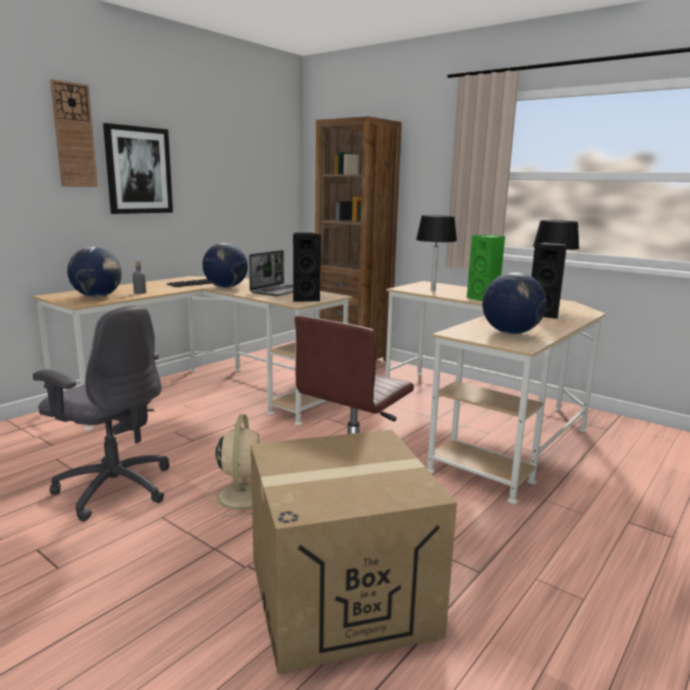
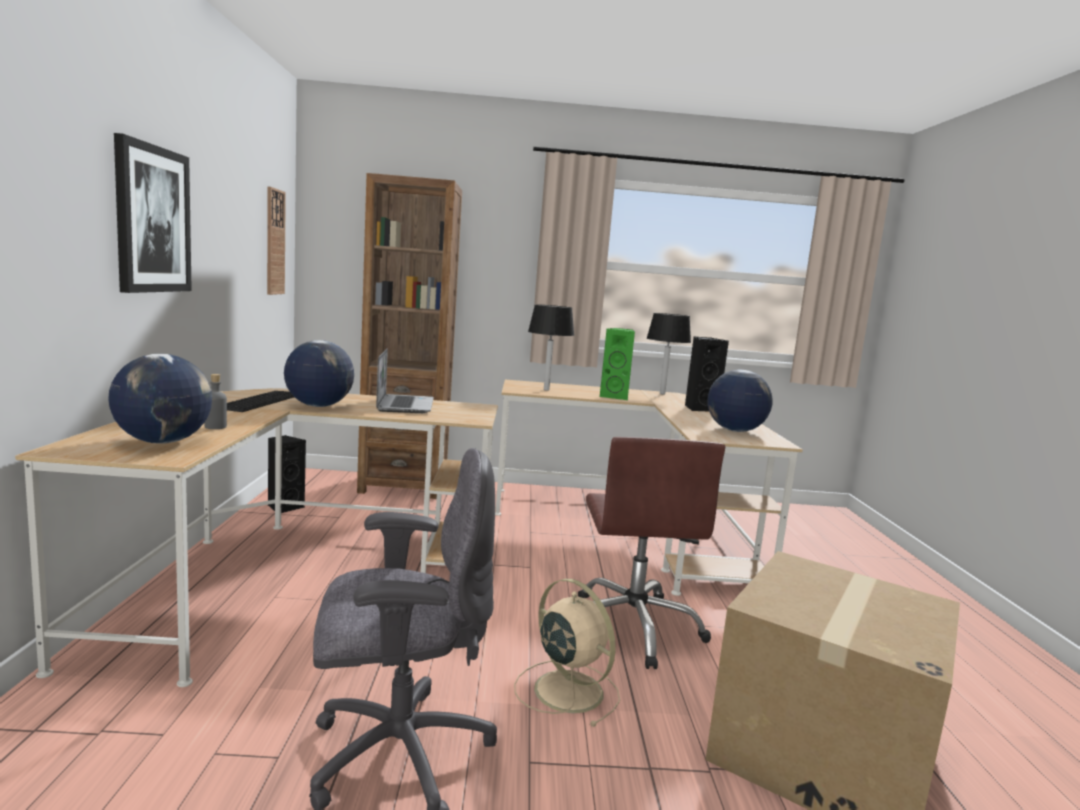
camera: 40 degrees left, 5 degrees down
(74, 135) = (77, 148): wall clock -> wall clock (274, 242)
(305, 299) = (466, 414): black speaker -> black speaker (284, 507)

